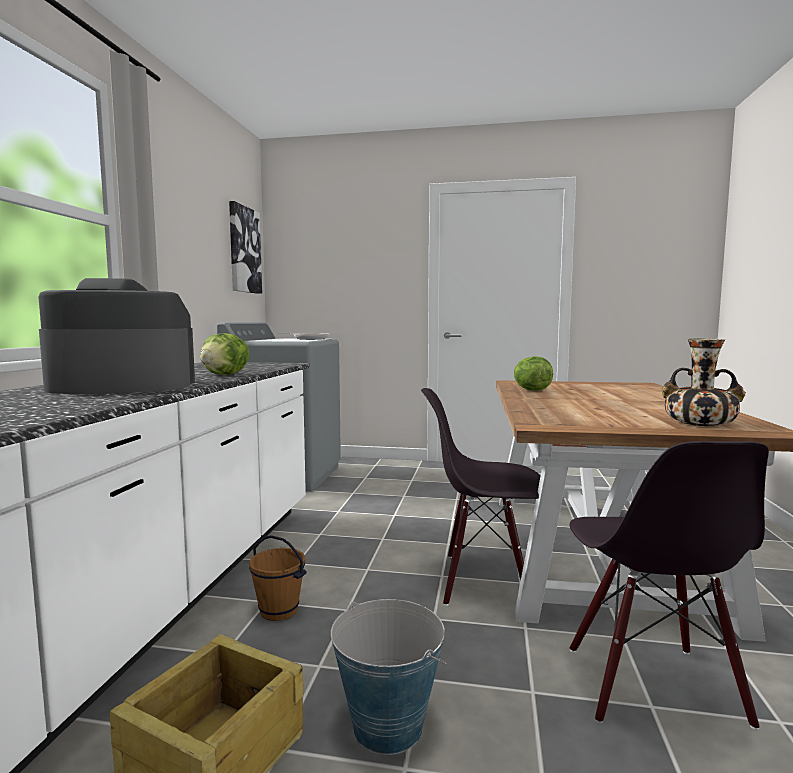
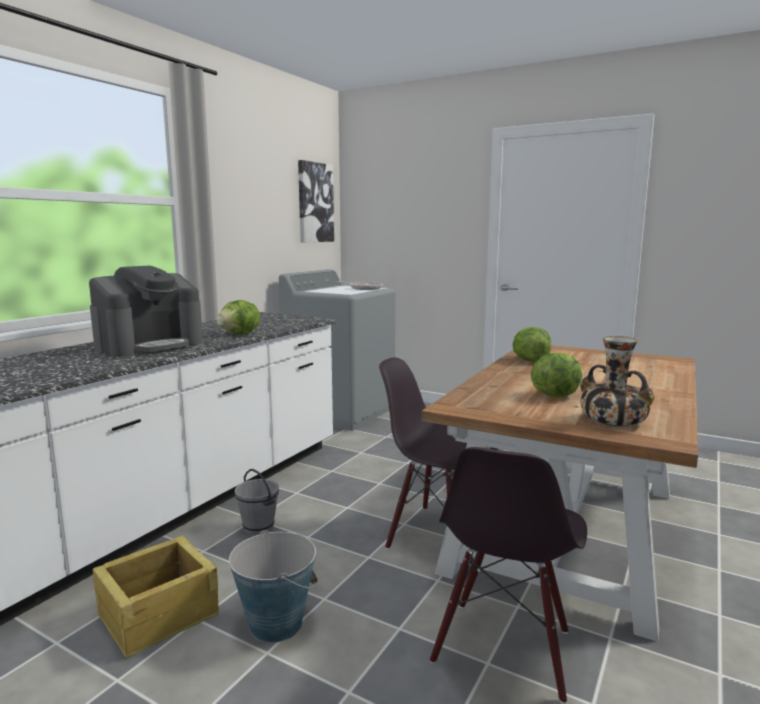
camera: 20 degrees right, 5 degrees up
(122, 386) = (150, 345): coffee machine -> coffee machine turned 120 degrees clockwise
(278, 611) = (258, 528): brown bucket -> grey bucket
(609, 410) = (555, 395): none -> lettuce

